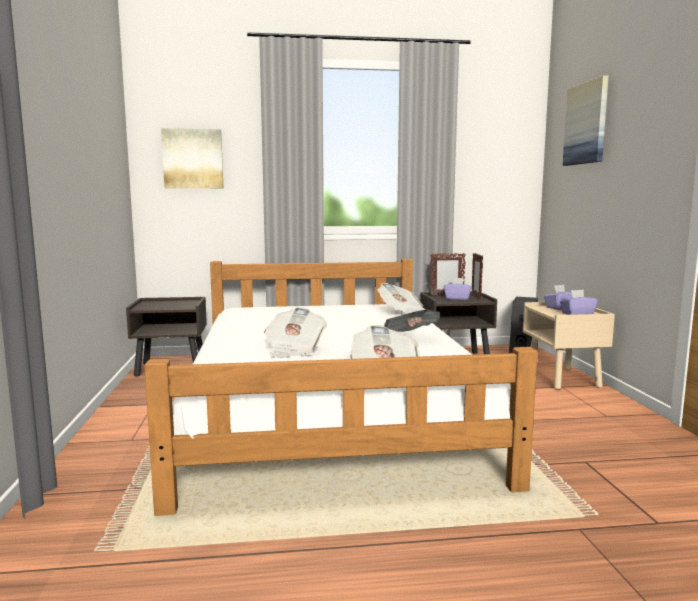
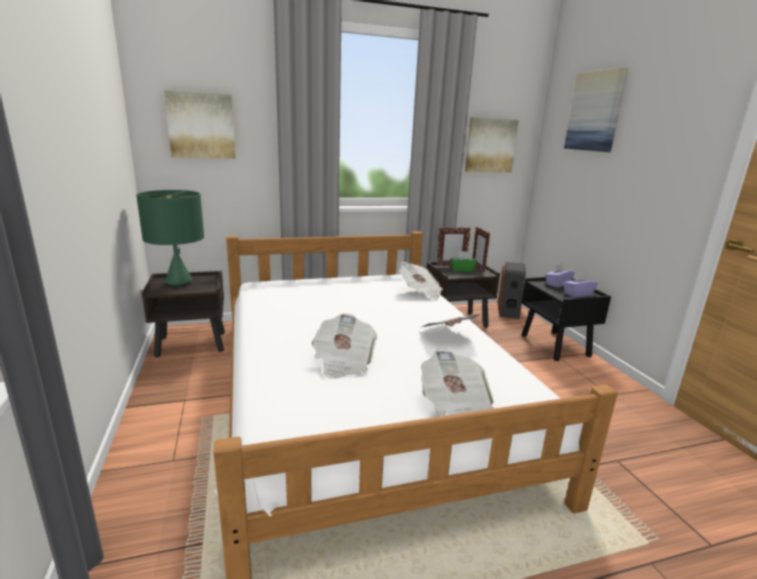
camera: 10 degrees left, 10 degrees up
(162, 304) = (179, 283): none -> green table lamp
(457, 298) = (462, 270): purple tissue box -> green tissue box
(487, 170) = (490, 145): none -> picture
(563, 379) = (555, 346): beige nightstand -> black nightstand

